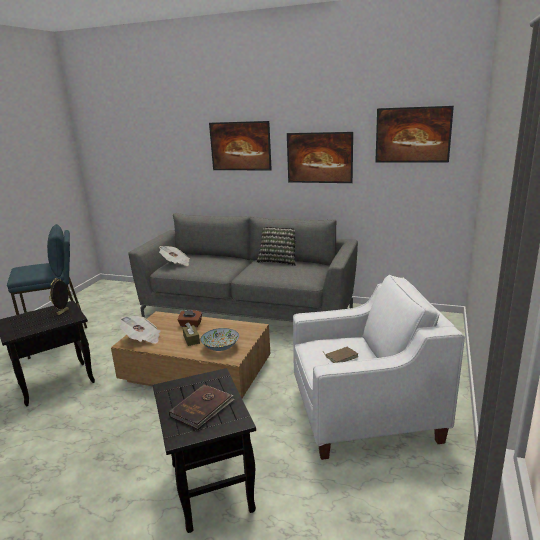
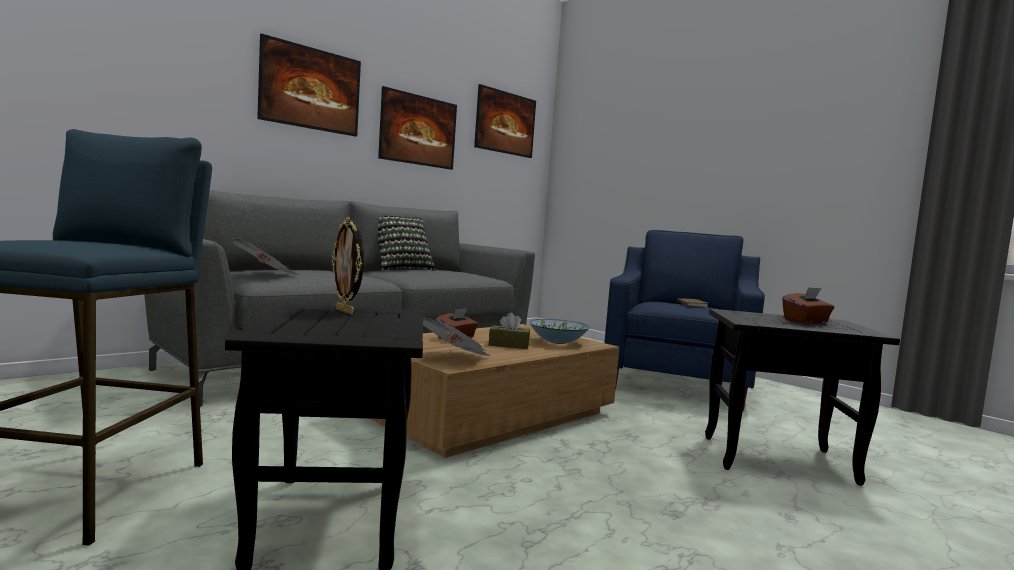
camera: 65 degrees left, 15 degrees down
(202, 408) = (806, 322): brown book -> brown tissue box
(365, 415) = (677, 383): white armchair -> blue armchair

